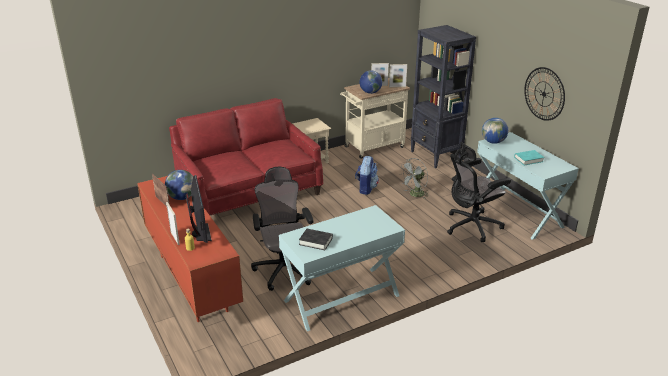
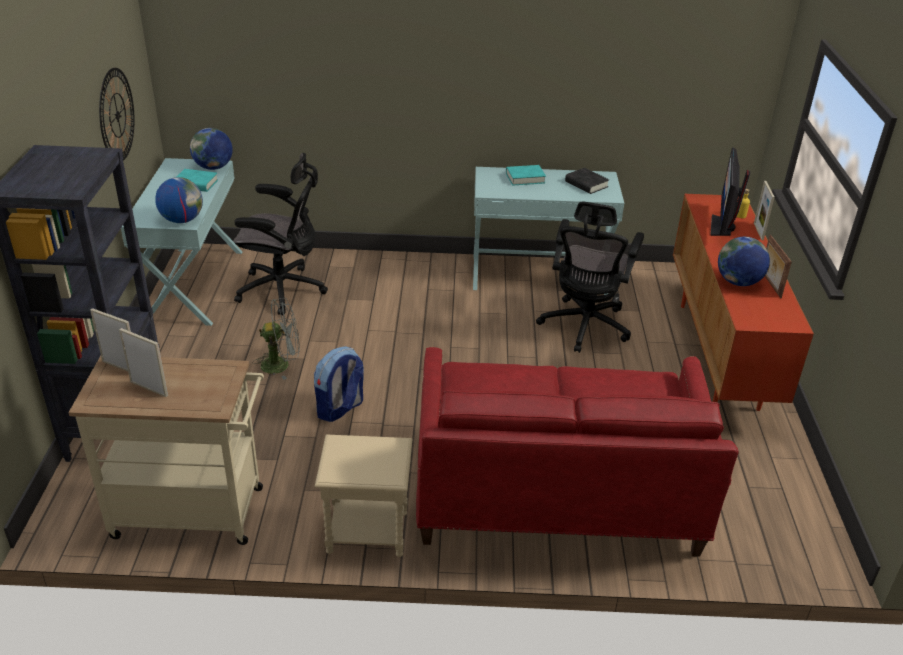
camera: 150 degrees left, 5 degrees up
(361, 231) = (525, 178): none -> turquoise book
(370, 92) = (204, 372): globe -> globe (213, 167)

